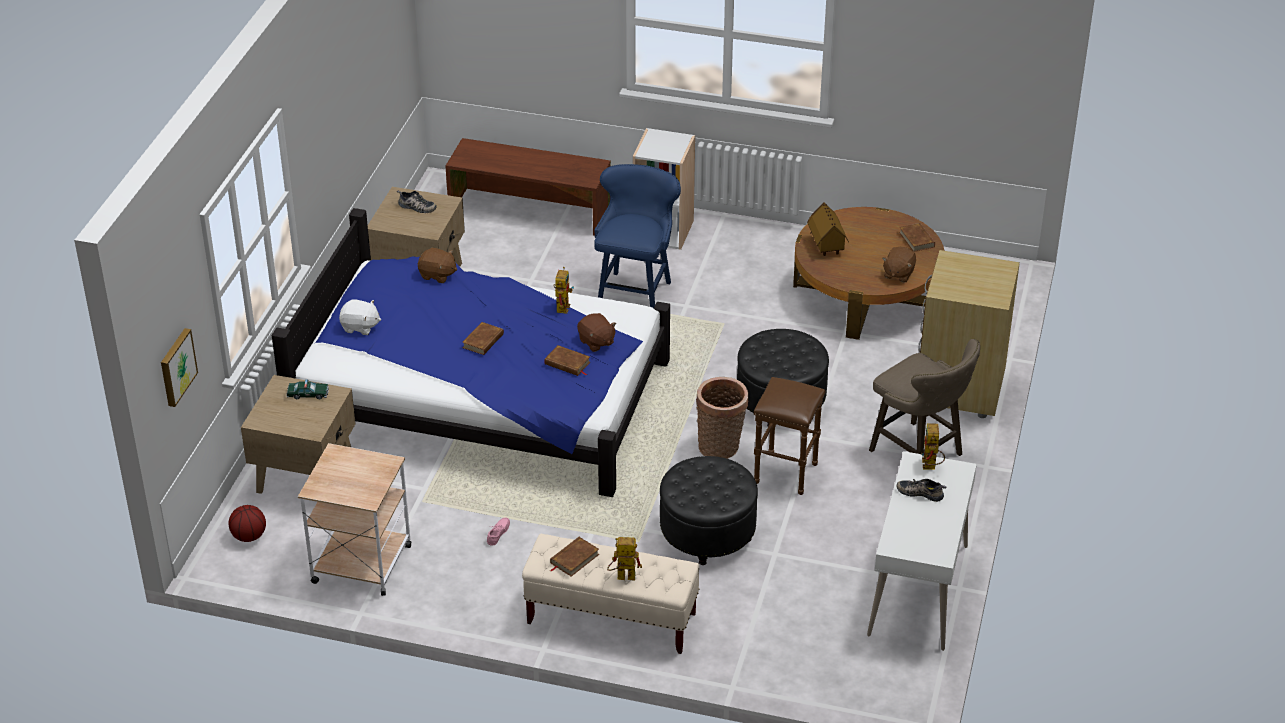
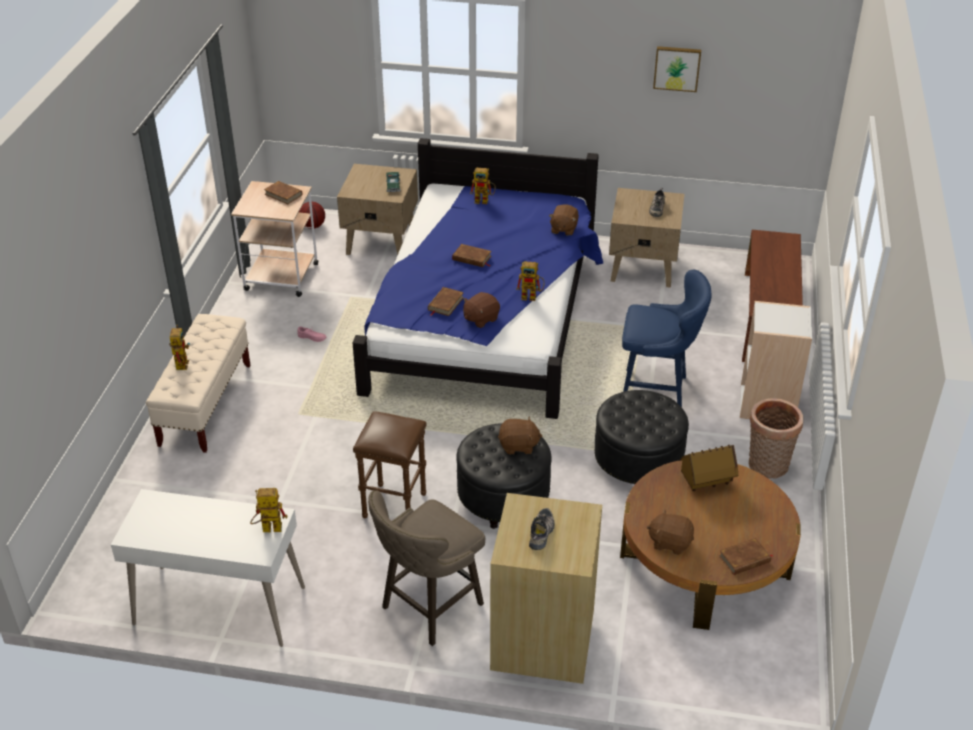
camera: 85 degrees right, 0 degrees up
(176, 366) = (305, 67): picture -> picture (677, 68)
(360, 327) = (484, 200): white plush toy -> toy robot
(574, 559) = (207, 336): brown book -> brown book (283, 194)
(707, 534) = (307, 456): black ottoman -> black ottoman (637, 463)
(721, 448) = (428, 459): basket -> basket (767, 467)
(775, 344) = (518, 446): none -> brown plush toy
(920, 492) = (227, 521): shoe -> shoe (542, 532)

